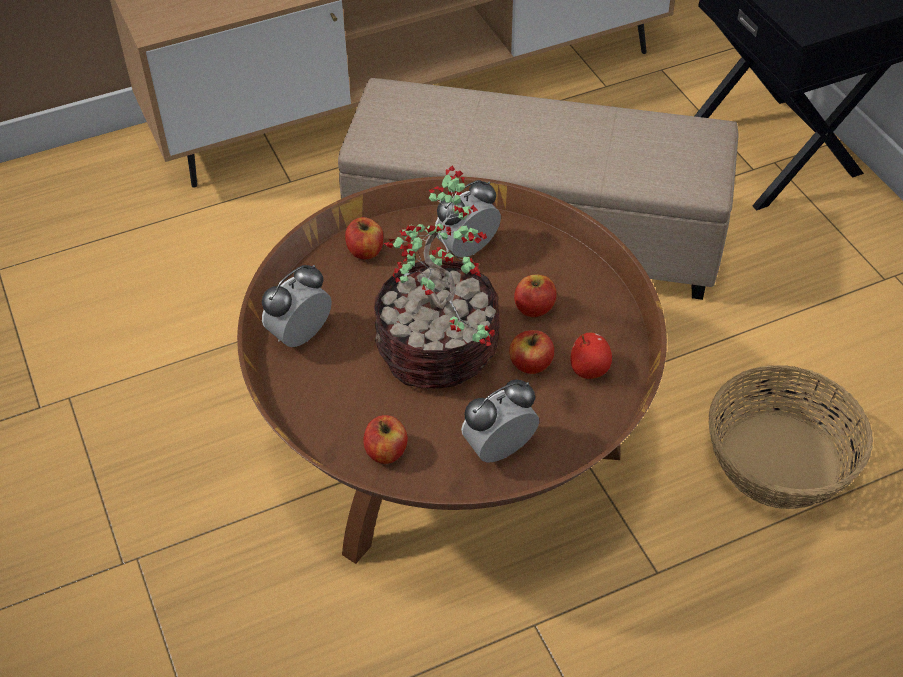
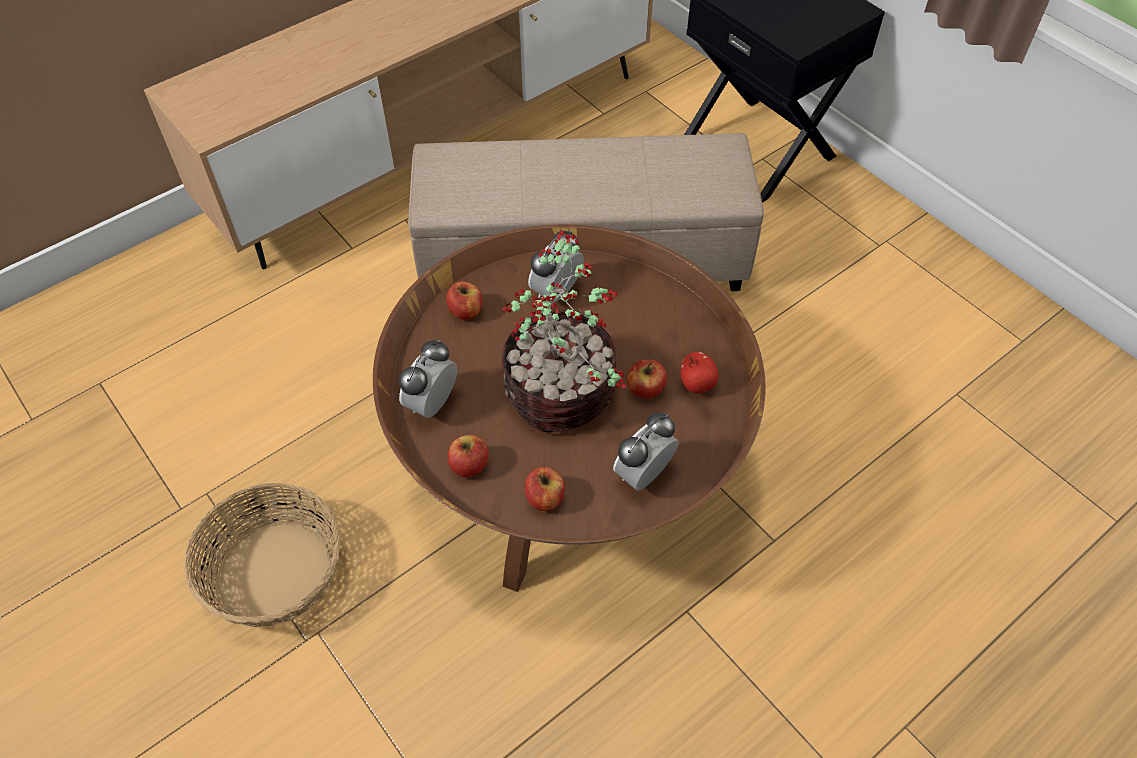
camera: 15 degrees left, 5 degrees up
(534, 308) = (632, 336): apple -> apple (469, 465)
(778, 459) = (842, 419): basket -> basket (275, 572)

